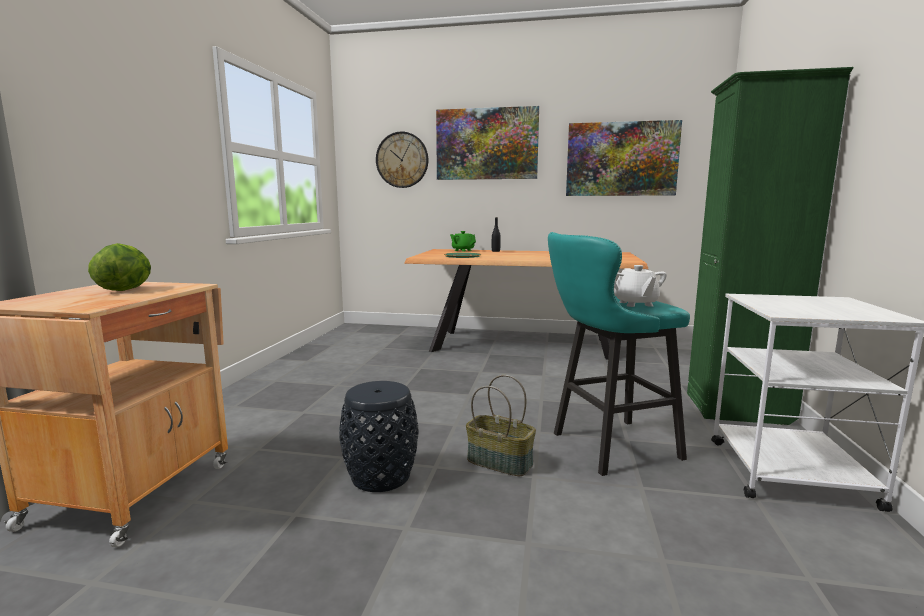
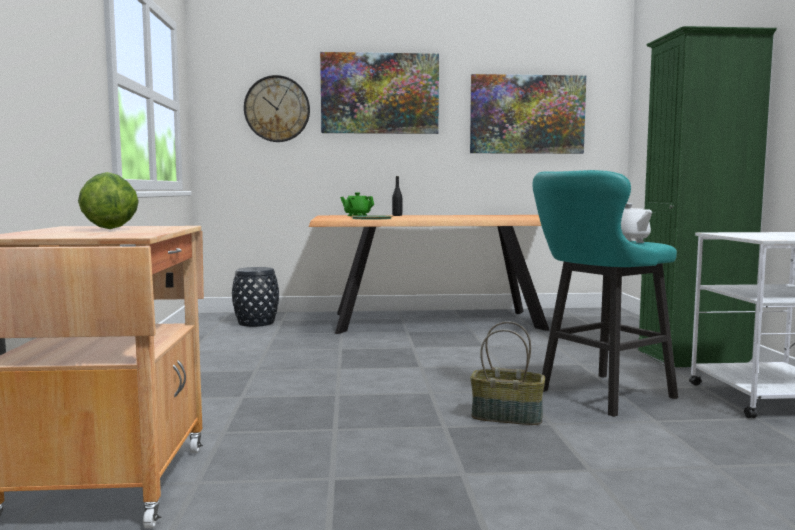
camera: 15 degrees left, 5 degrees down
(380, 476) = (394, 439): black stool -> black stool (256, 323)

